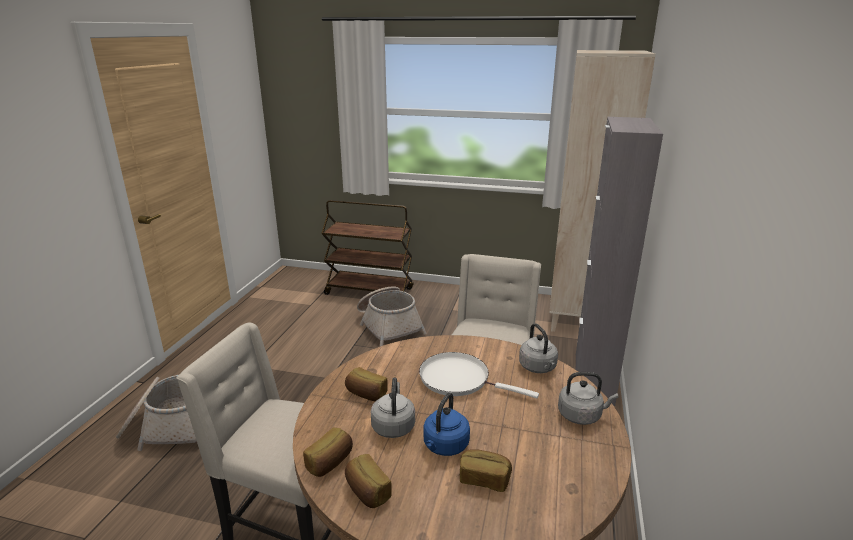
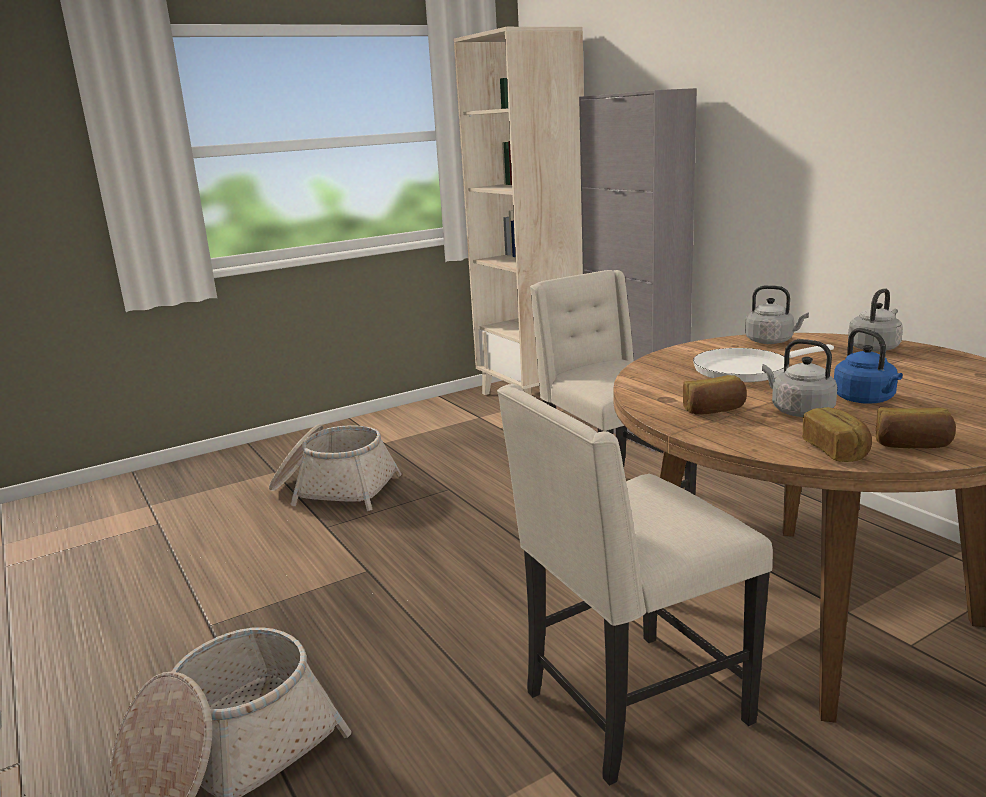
camera: 45 degrees left, 5 degrees down
(370, 291) = (229, 472): brown cart -> none
(484, 478) = (938, 398): bread -> none

